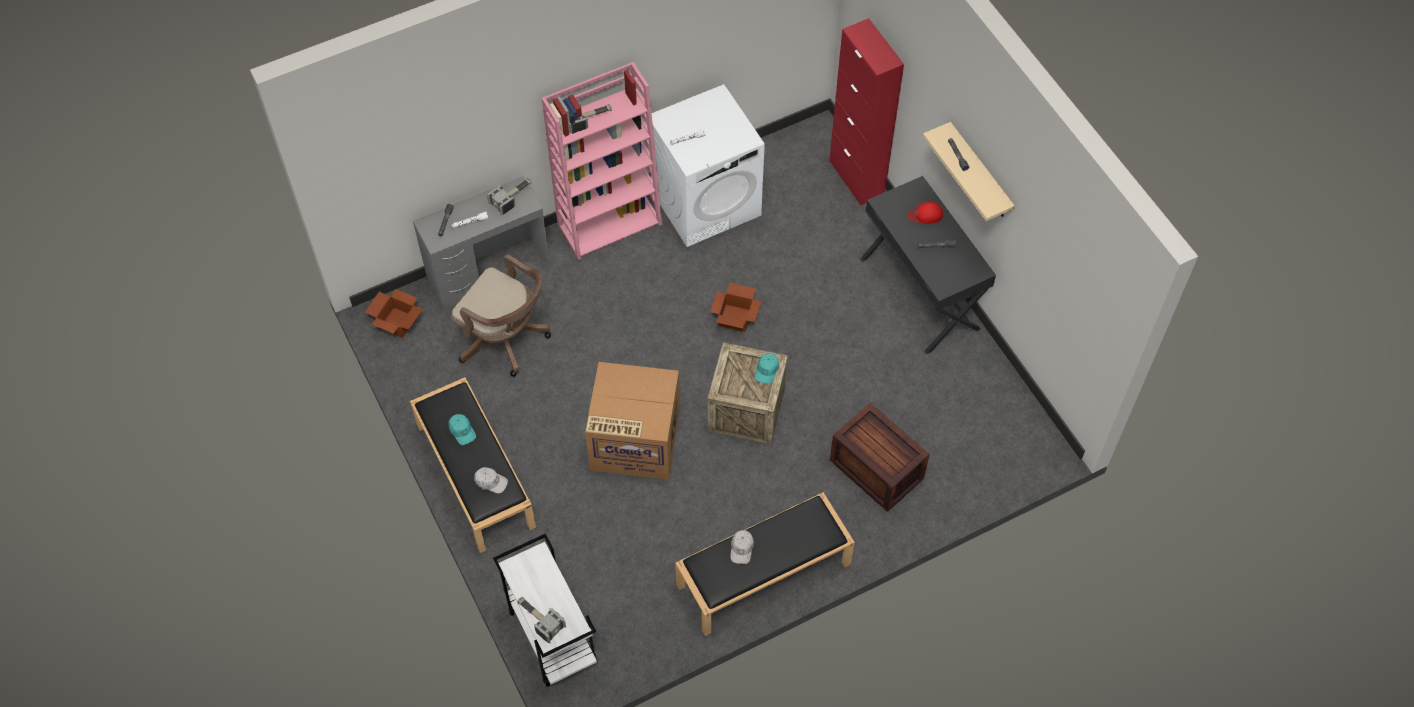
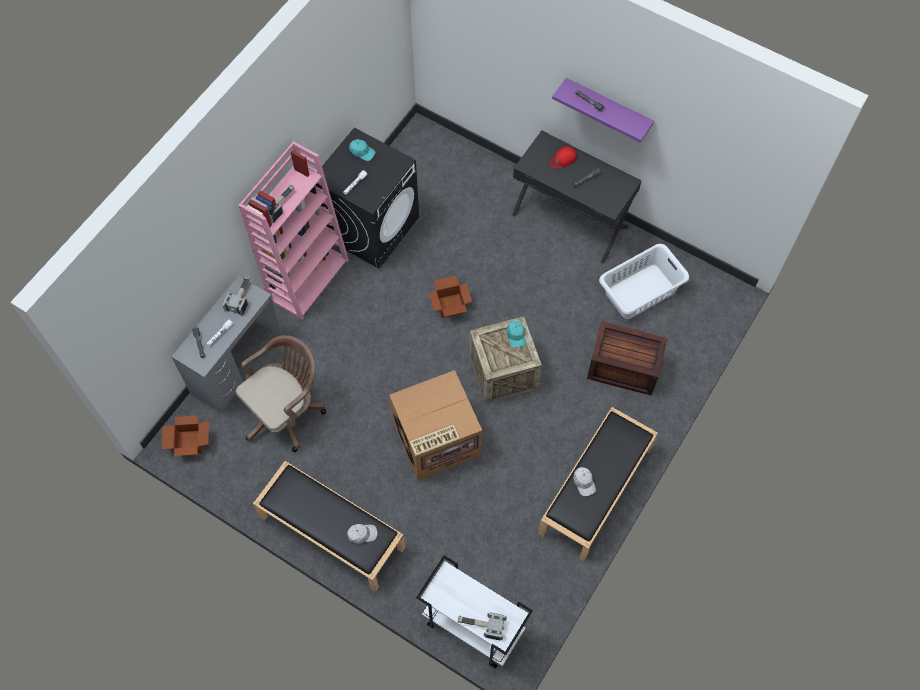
camera: 30 degrees left, 5 degrees up
(462, 431) = (312, 505): turquoise cap -> turquoise cap (362, 152)
(506, 340) = (286, 411): brown office chair -> brown office chair turned 45 degrees counterclockwise
(706, 202) = (371, 227): white washing machine -> black washing machine
(856, 178) = (470, 155): red cabinet -> none
(947, 402) = (641, 292): none -> white laundry basket
(980, 173) = (608, 107): beige shelf -> purple shelf

